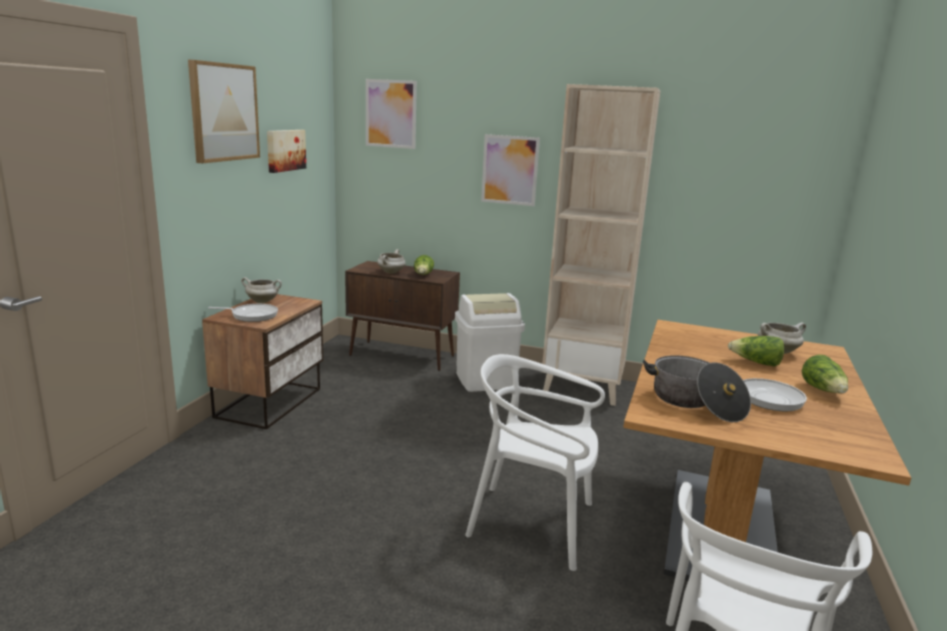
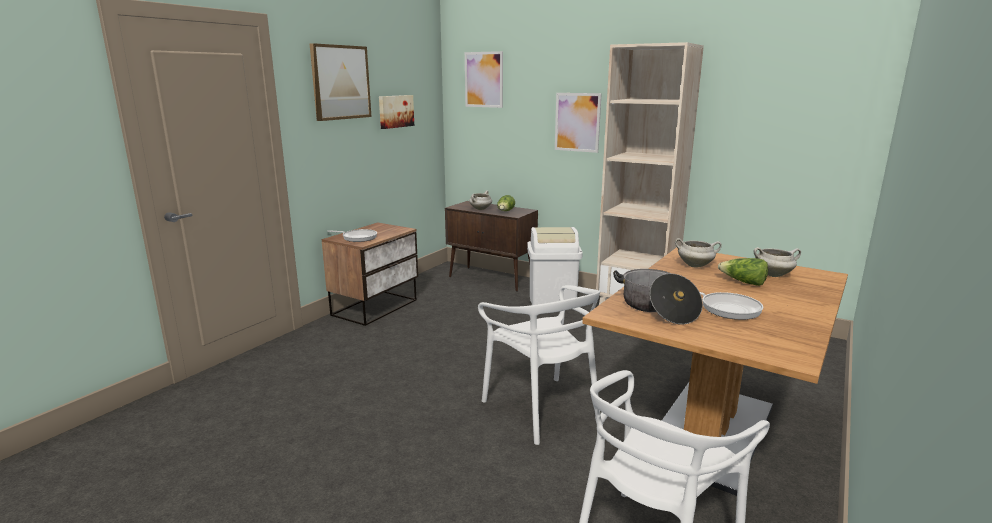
camera: 15 degrees right, 0 degrees up
(263, 301) = (371, 228): white cooking pot -> white cooking pot (695, 265)
(532, 523) = (542, 409): white chair -> white chair turned 150 degrees counterclockwise
(823, 391) = (791, 306): lettuce -> none

